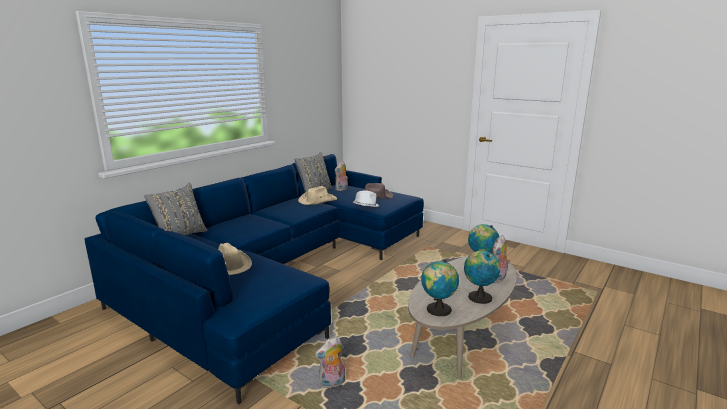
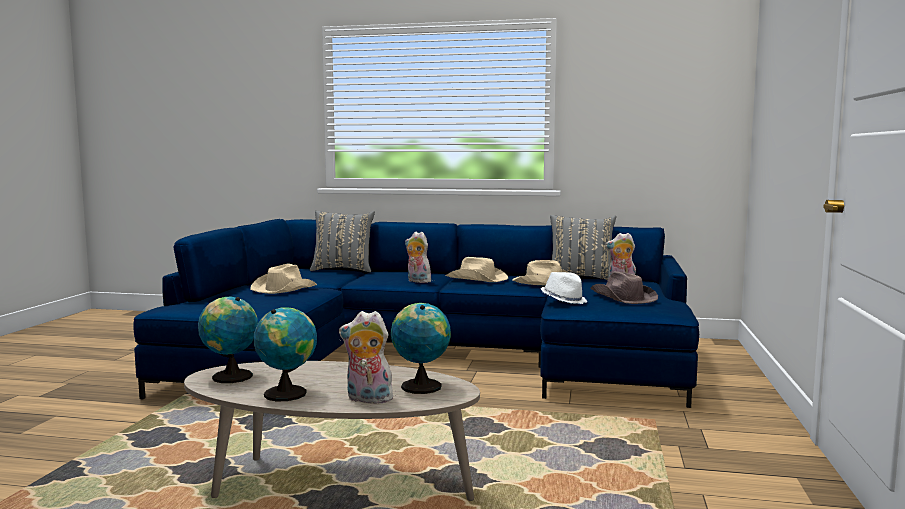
camera: 65 degrees right, 10 degrees down
(284, 210) = (477, 279): none -> beige hat
(332, 383) = (182, 428): plush toy -> plush toy (417, 281)

